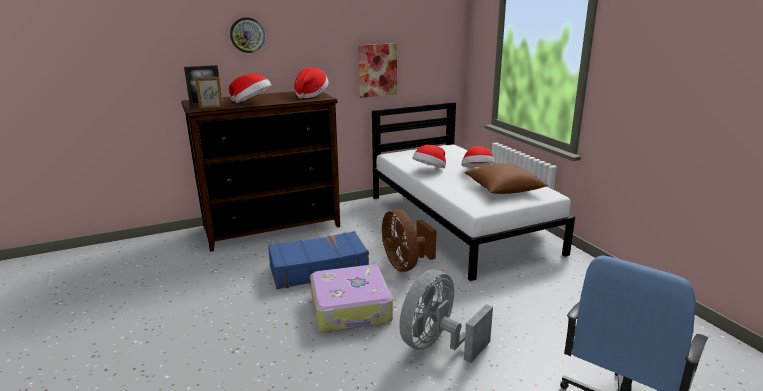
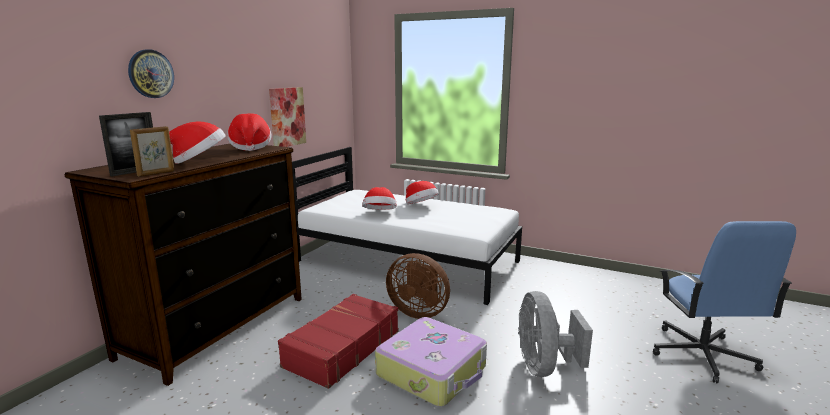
camera: 40 degrees left, 5 degrees down
(318, 269) = (342, 349): blue suitcase -> red suitcase
(503, 189) = (466, 215): brown pillow -> none

